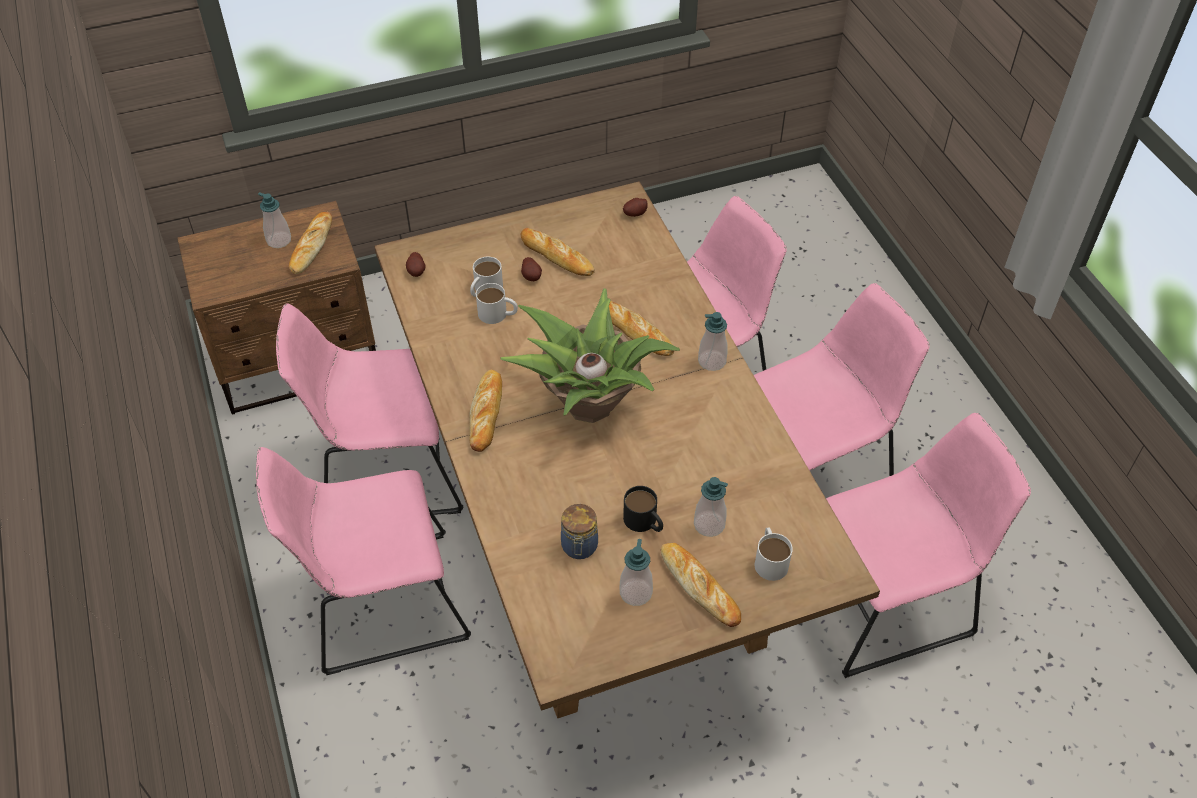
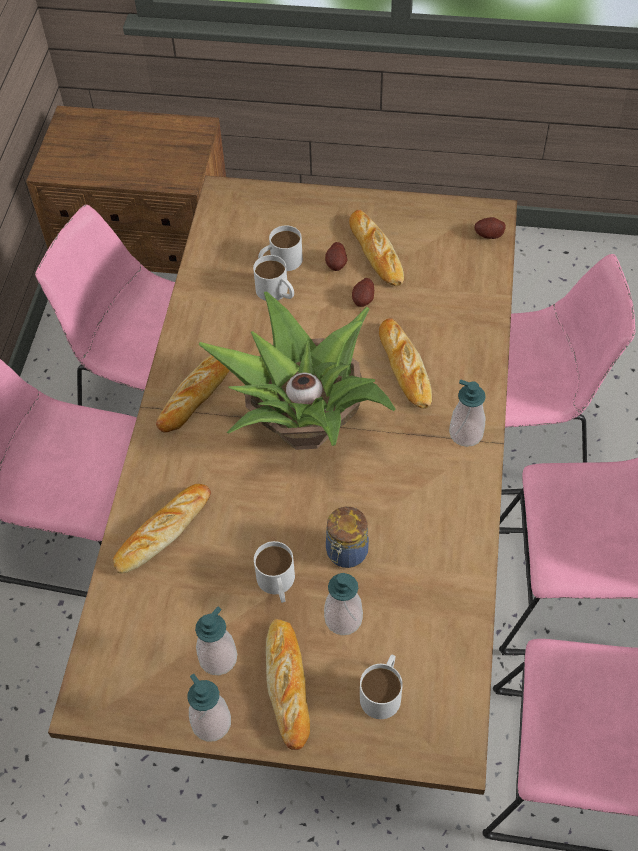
camera: 30 degrees right, 5 degrees up
(279, 240) = (142, 140): soap dispenser -> soap dispenser (211, 723)
(311, 246) = (167, 156): bread -> bread (163, 531)
(416, 271) = (227, 217): potato -> potato (363, 300)
(579, 547) = (194, 580): jar -> jar (346, 553)
(644, 522) = (277, 584): black mug -> white mug

